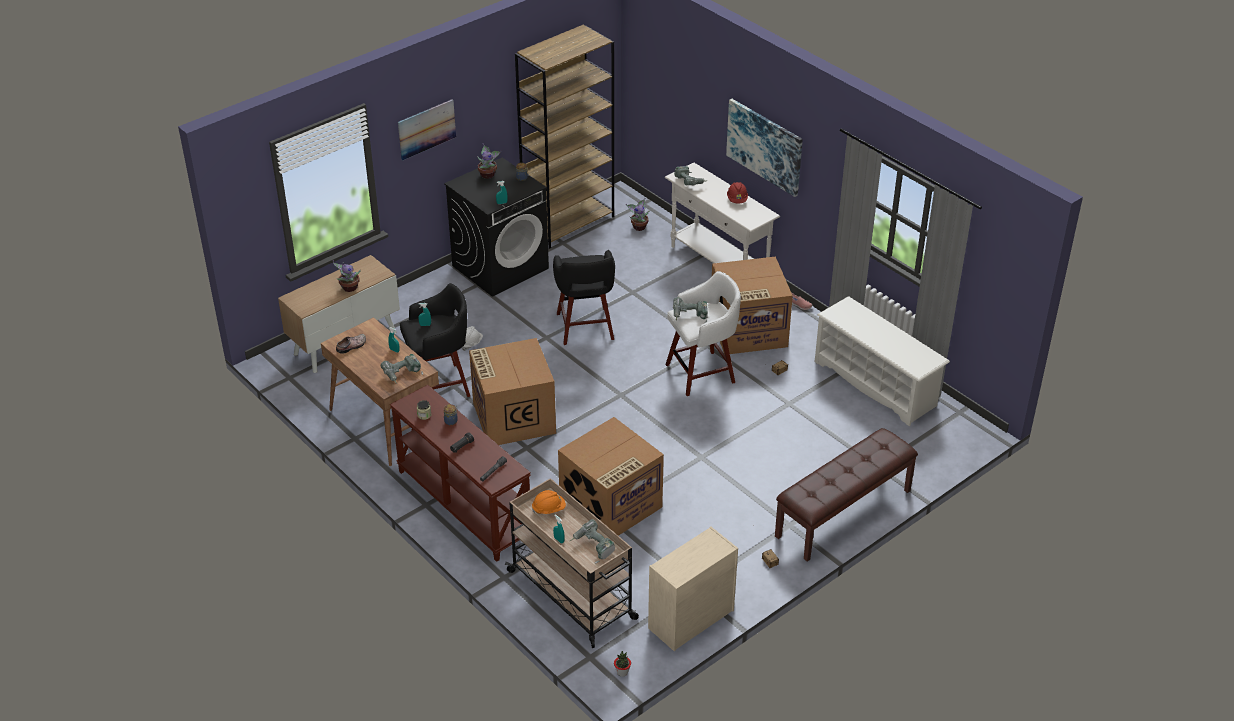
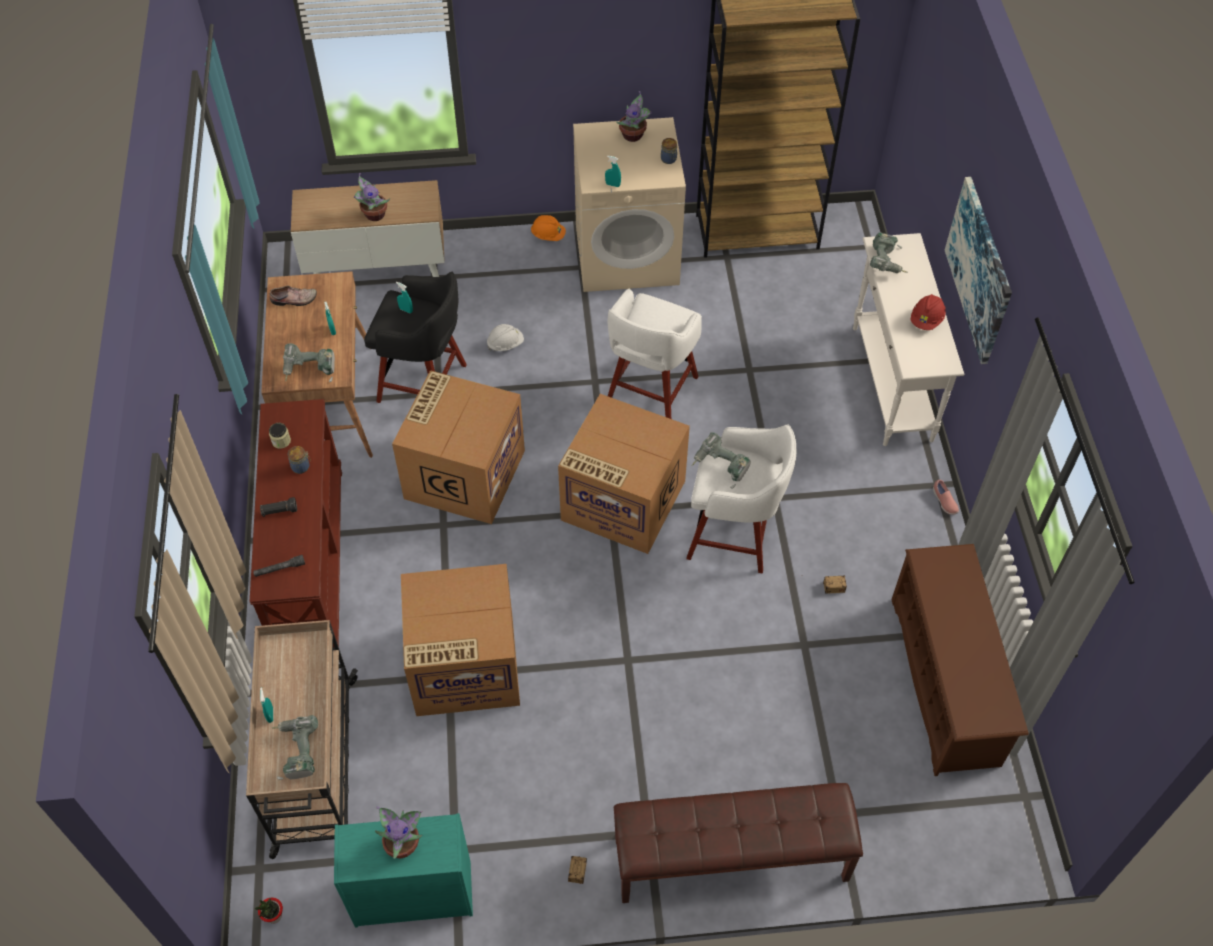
camera: 35 degrees right, 15 degrees up
(426, 129) = (552, 46): picture -> none
(500, 266) = (627, 255): black washing machine -> beige washing machine
(549, 509) = (300, 661): orange hard hat -> orange hard hat (548, 235)
(585, 328) = (650, 392): black stool -> white stool
(639, 226) = (837, 278): potted plant -> potted plant (403, 844)
(690, 620) = (411, 894): beige dresser -> turquoise dresser
(747, 331) = (843, 504): cardboard box -> cardboard box (621, 501)
(876, 384) = (945, 681): white shoe rack -> brown shoe rack

